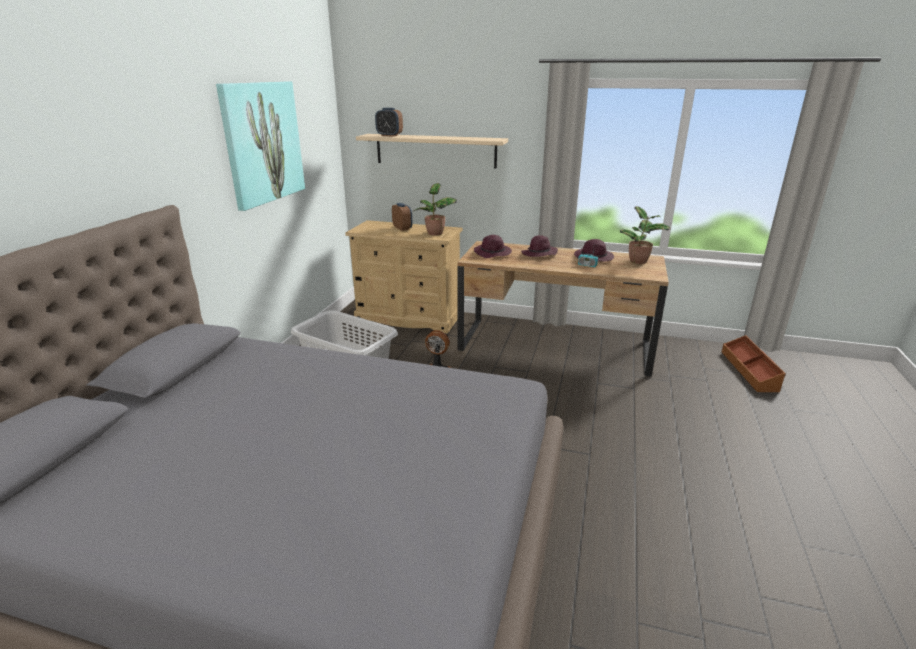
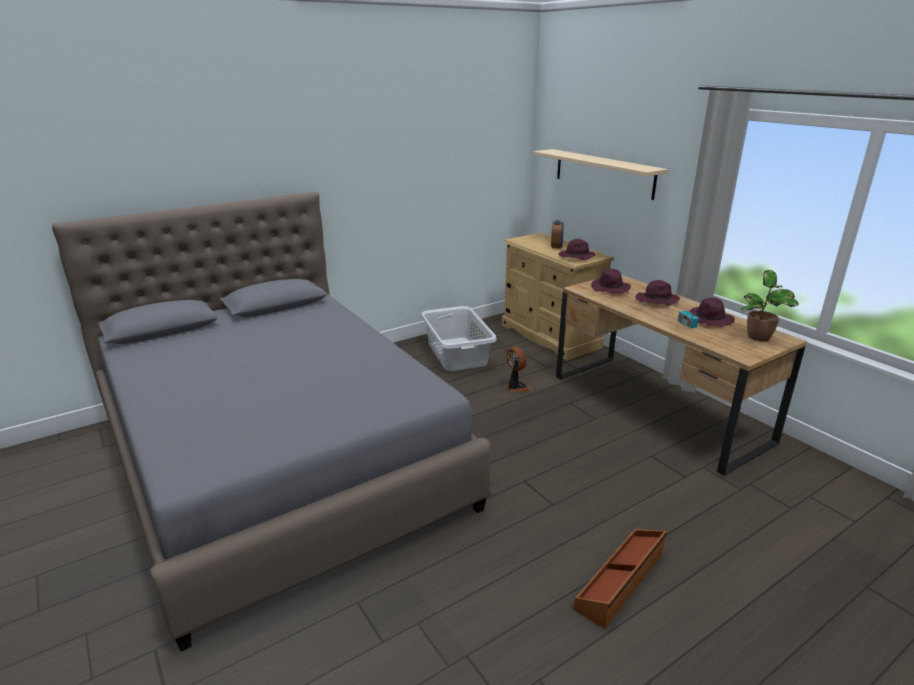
camera: 40 degrees right, 0 degrees up
(262, 143) = (427, 151): picture -> none
(389, 135) = (563, 153): alarm clock -> none
(435, 233) = (576, 257): potted plant -> purple hat
(749, 371) = (874, 525): brown storage box -> brown storage box (621, 581)

